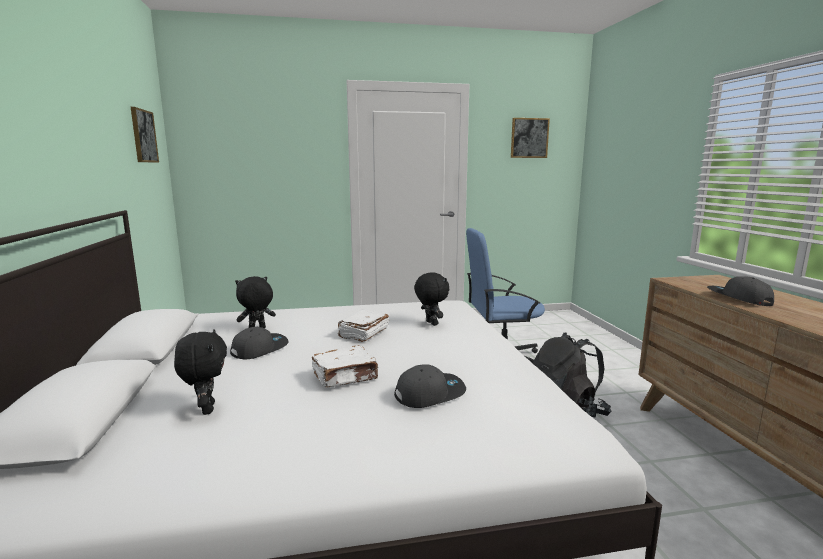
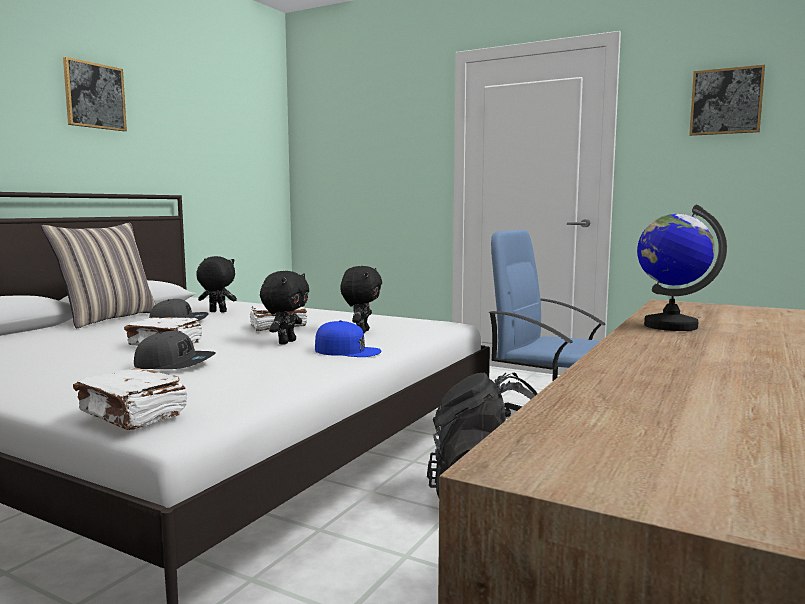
camera: 40 degrees right, 5 degrees down
(143, 136) = (240, 132): picture -> picture (94, 96)
(171, 364) = (108, 319): none -> pillow
(206, 409) = (49, 341): black plush toy -> black plush toy (286, 342)
(477, 343) = (347, 351): none -> blue cap
(556, 448) = (132, 415): none -> white book
(738, 299) = (670, 326): grey cap -> globe

